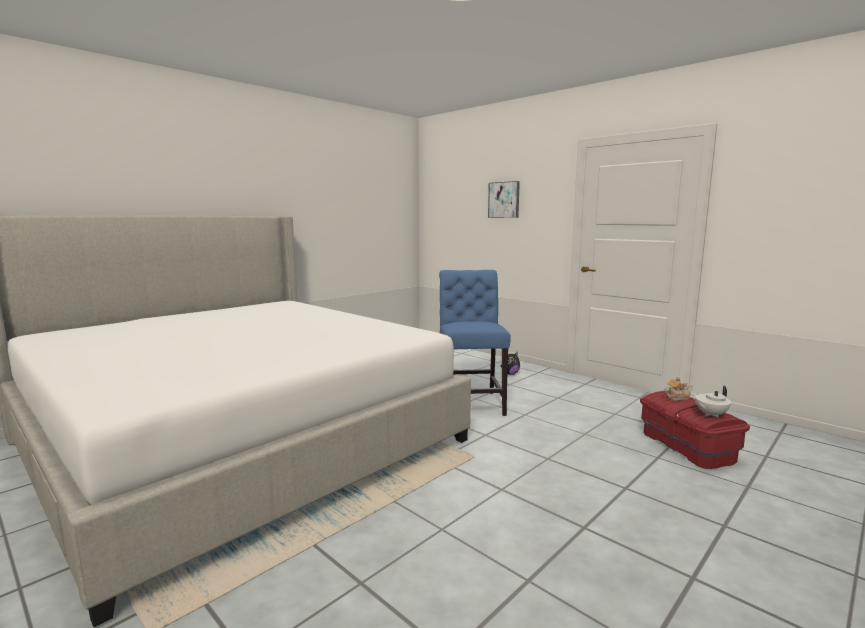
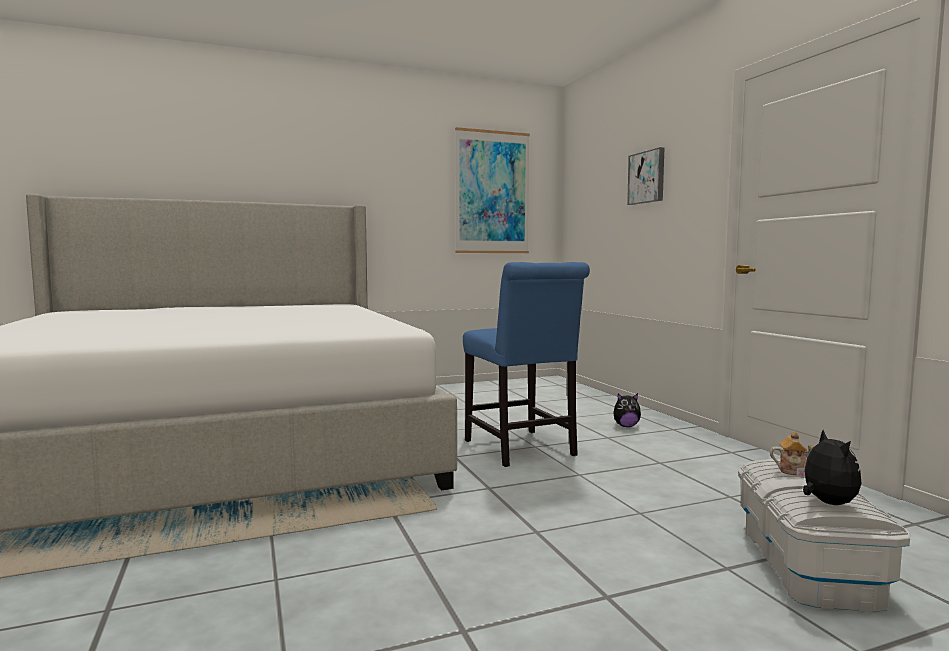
camera: 25 degrees right, 5 degrees down
(375, 201) = (492, 192): none -> picture
(471, 402) = (522, 450): blue chair -> blue chair turned 135 degrees clockwise
(686, 446) = (807, 564): red storage box -> white storage box
(710, 414) = (826, 503): white teapot -> plush toy

